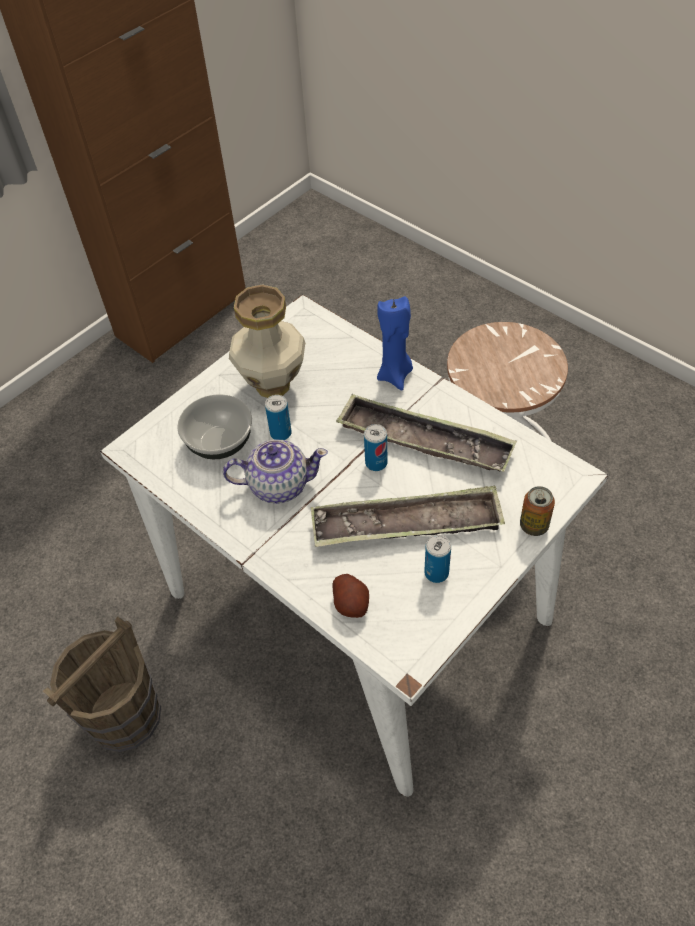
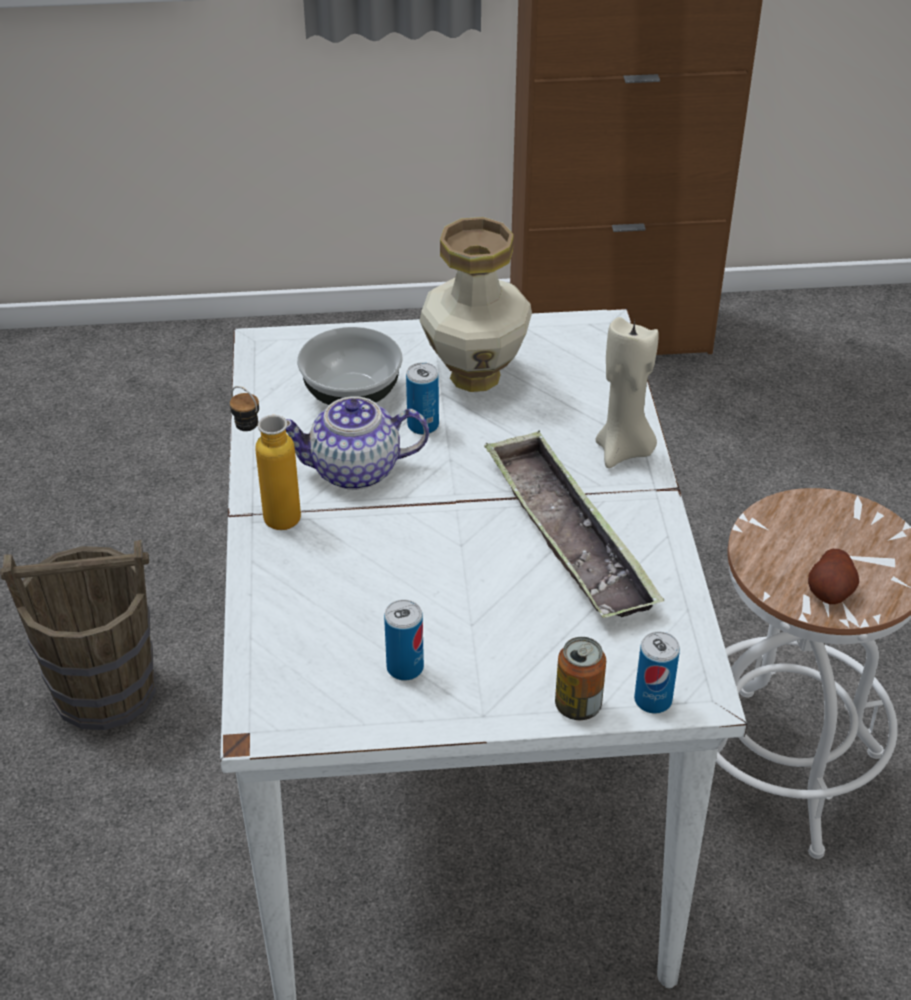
camera: 40 degrees right, 10 degrees down
(263, 544) = (270, 512): none -> bottle
(278, 484) = (356, 470): teapot -> teapot turned 135 degrees clockwise
(351, 603) = (281, 628): potato -> potato (830, 591)
(376, 463) = (484, 520): can -> can (653, 700)
(395, 375) = (624, 451): blue candle -> beige candle
(407, 524) = (437, 600): tray -> none

